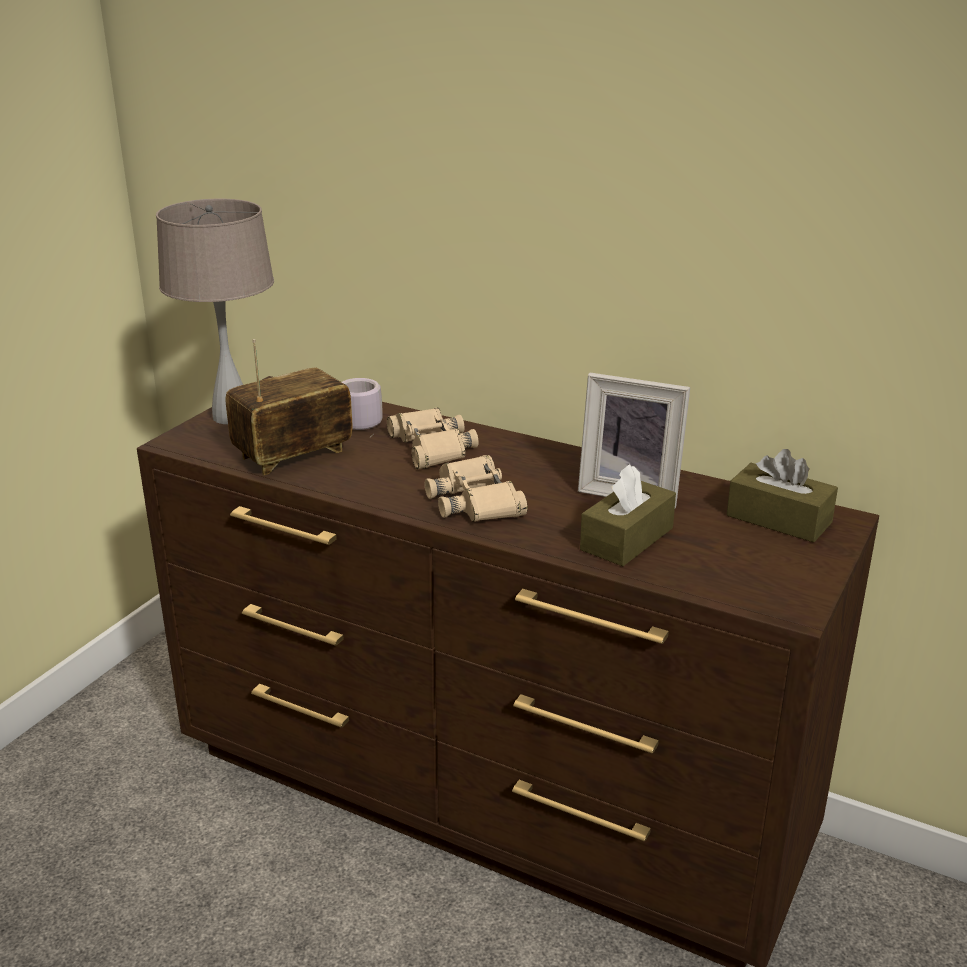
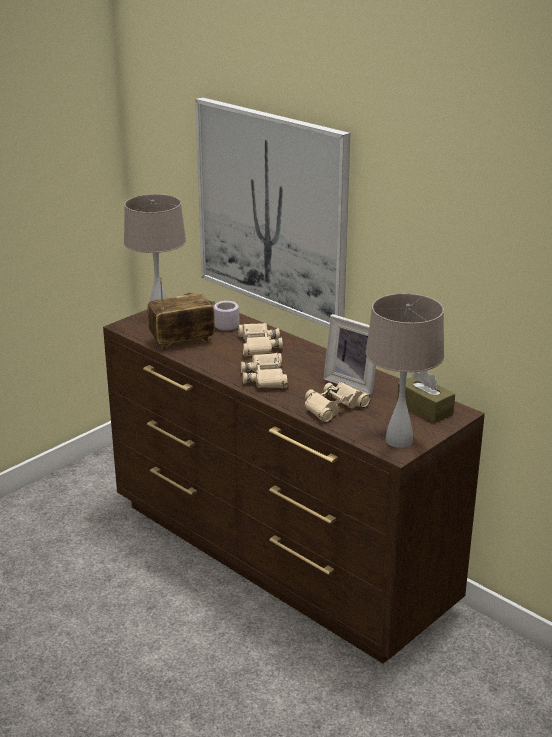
camera: 15 degrees right, 0 degrees up
(429, 209) = (272, 211): none -> picture
(627, 539) = (334, 407): brown tissue box -> beige binoculars
(780, 584) = (399, 440): none -> beige table lamp

